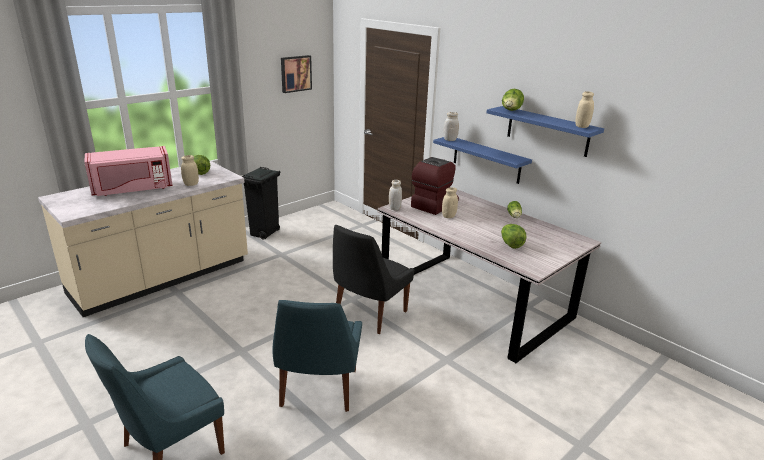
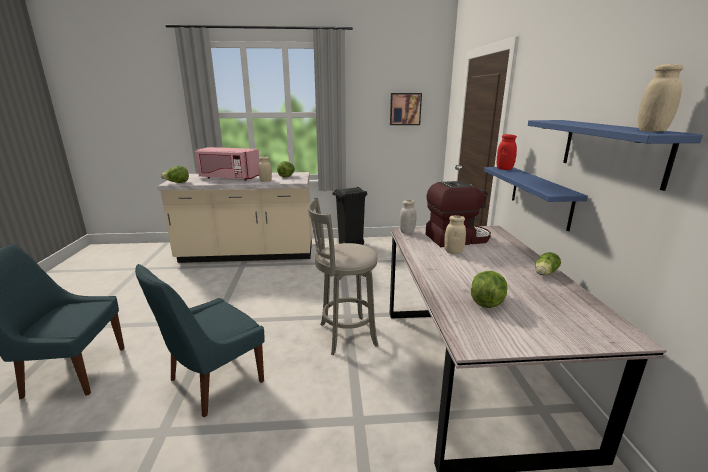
camera: 40 degrees right, 5 degrees down
(369, 314) = (344, 335): black chair -> grey stool
(450, 140) = (504, 169): white jar -> red jar
(511, 111) = (561, 121): lettuce -> lettuce (177, 183)

